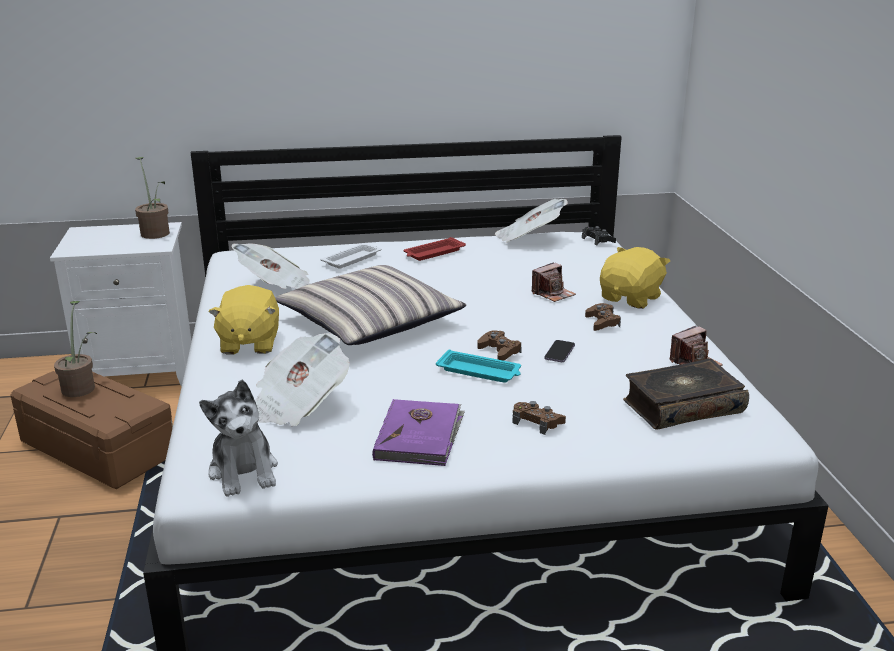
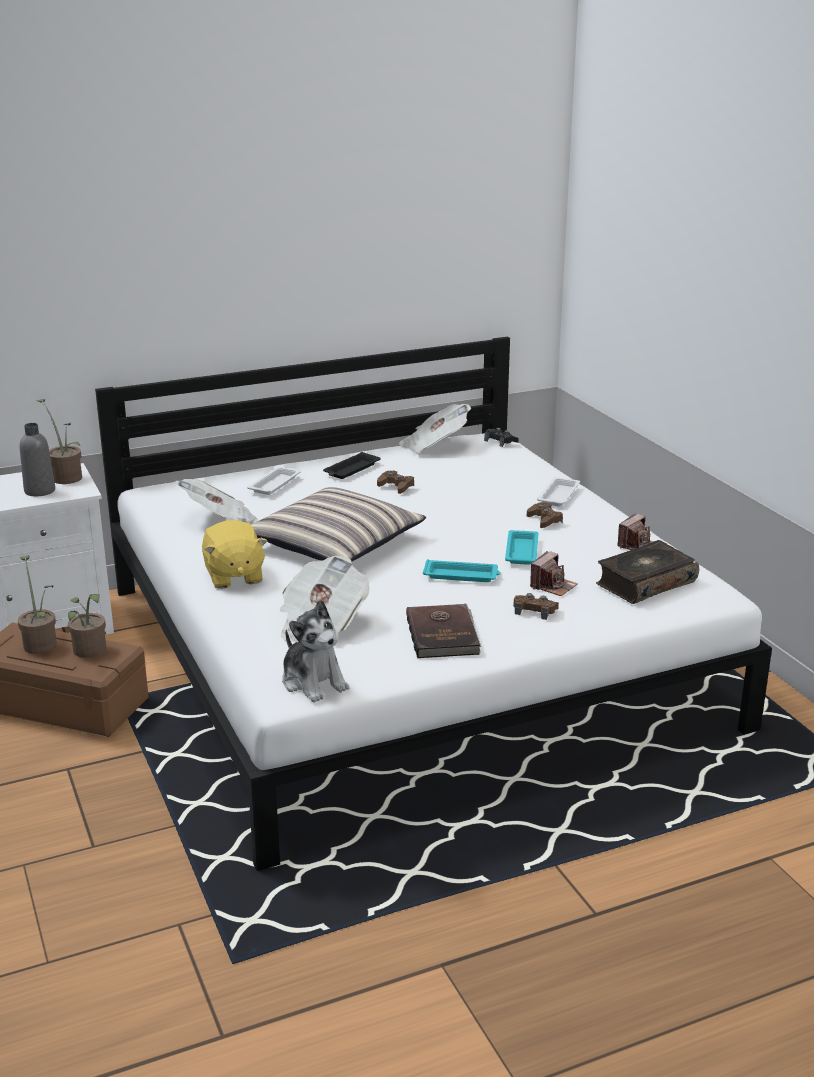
camera: 15 degrees left, 0 degrees up
(116, 402) = (90, 652): none -> potted plant
(121, 242) = (39, 491): none -> grey bottle
(420, 436) = (443, 634): purple book -> brown book
(433, 253) = (351, 470): red tray -> black tray
(499, 351) = (469, 556): brown game controller -> brown game controller (396, 486)
(553, 294) = (487, 498): camera -> camera (553, 586)
(559, 352) = (521, 551): phone -> turquoise tray
(631, 298) = (559, 495): yellow plush toy -> white tray

